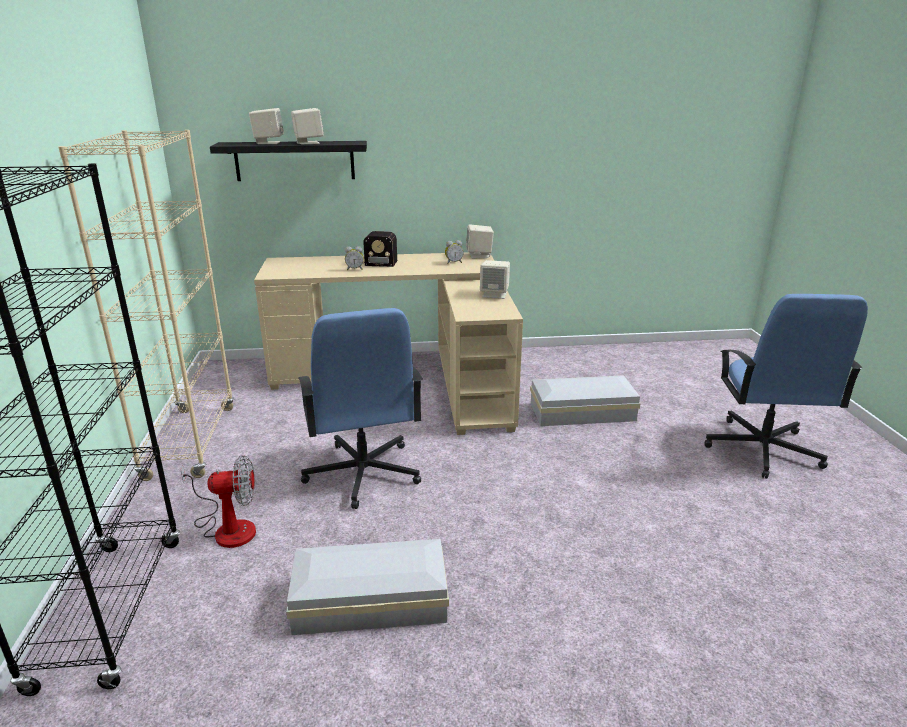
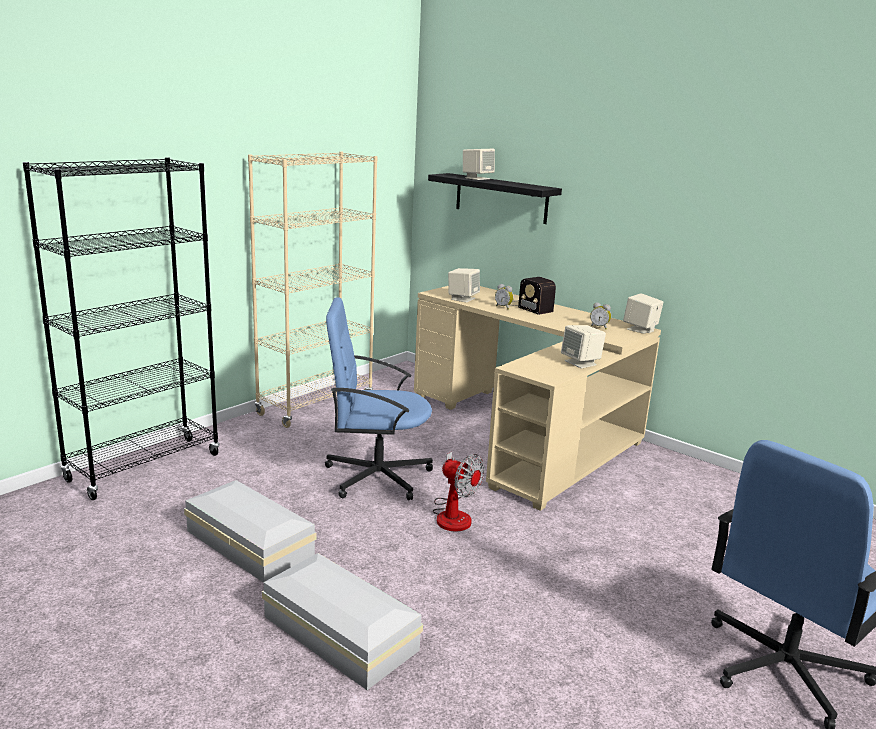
camera: 45 degrees right, 5 degrees down
(227, 527) = (253, 461): fan -> fan (453, 514)
(308, 143) = (505, 182): beige speaker -> beige speaker (462, 299)
(363, 474) = (376, 476): blue office chair -> blue office chair turned 60 degrees clockwise
(584, 412) = (638, 531): white storage box -> white storage box (340, 635)

